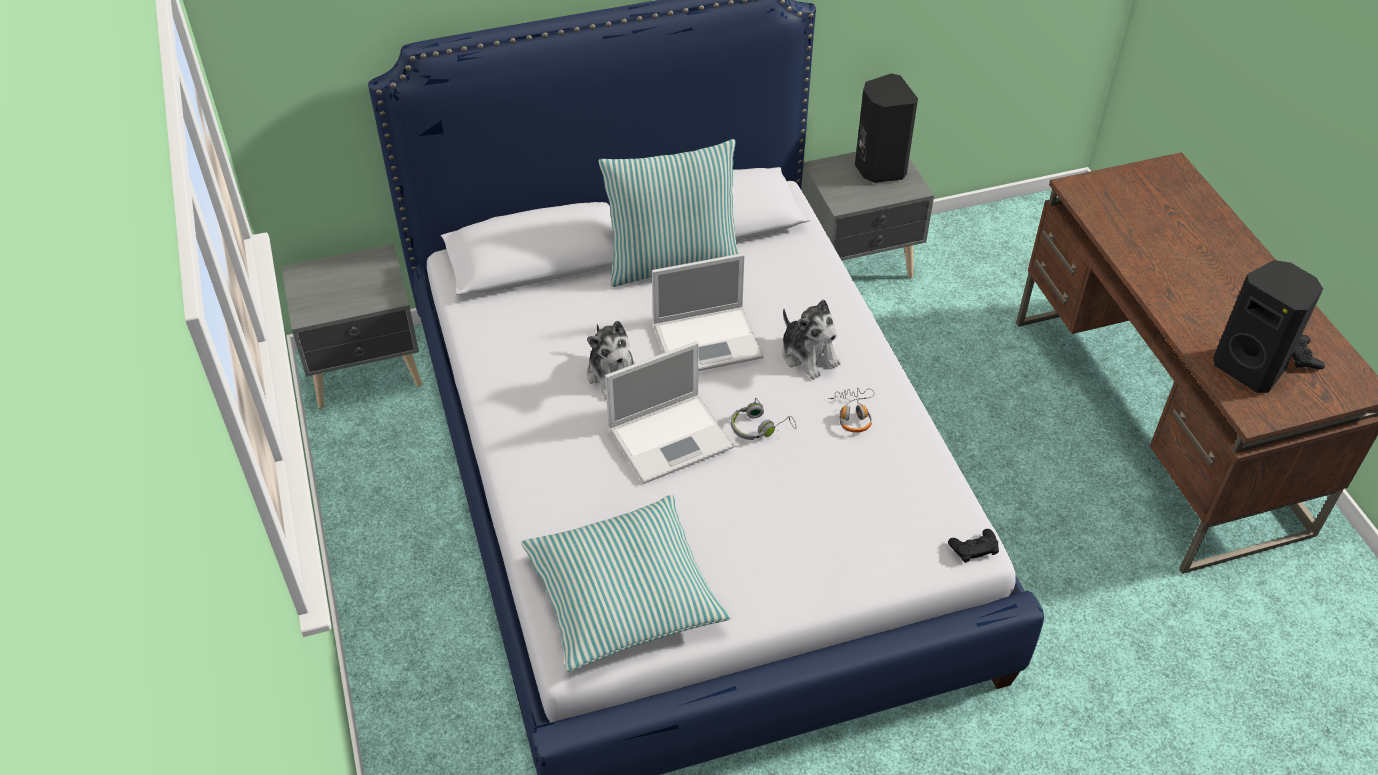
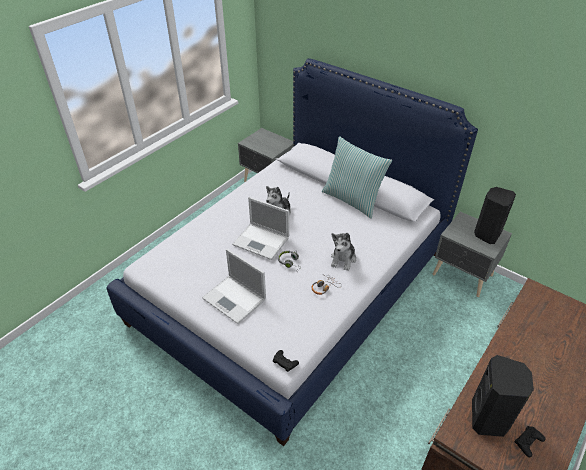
camera: 55 degrees right, 5 degrees down
(623, 594) = (177, 265): pillow -> none
(709, 340) = (321, 228): laptop -> laptop (235, 299)

